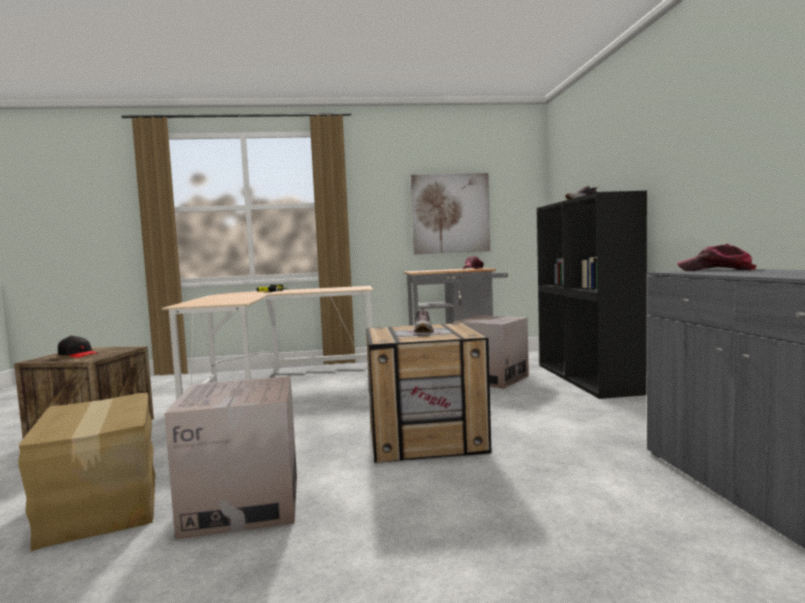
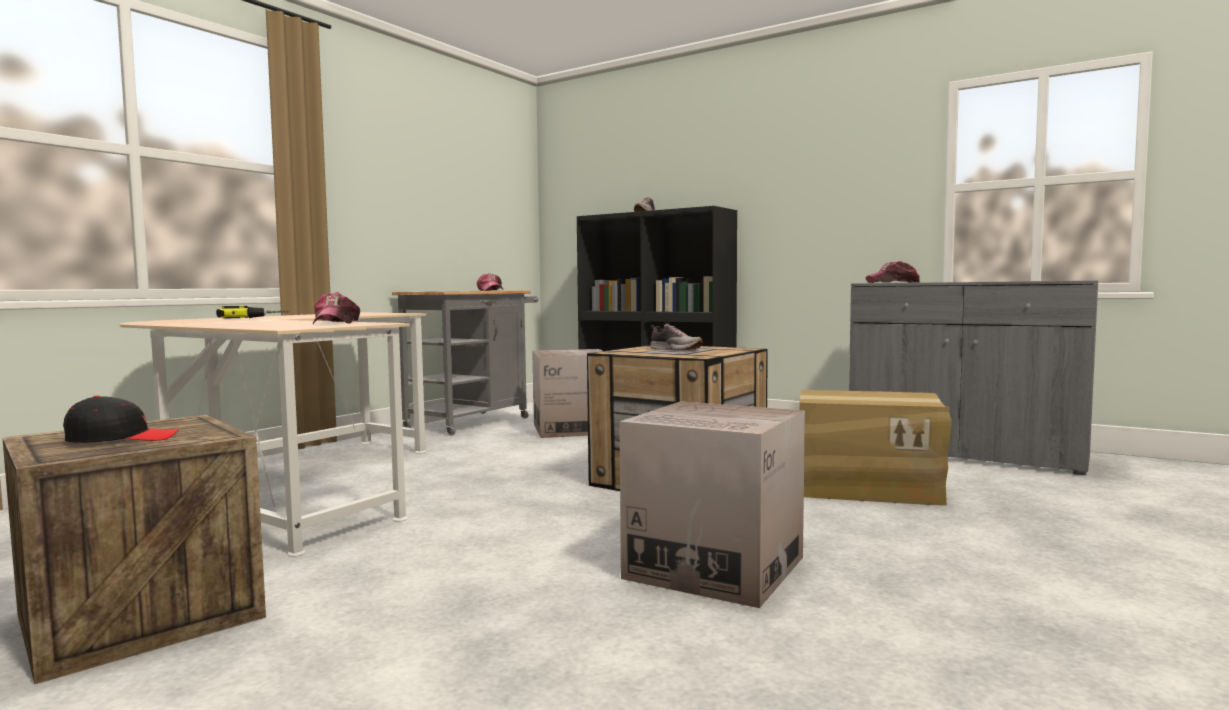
camera: 50 degrees left, 0 degrees up
(104, 504) = (565, 634): cardboard box -> cardboard box (868, 487)
(235, 301) = (336, 323): none -> cap
(450, 213) = (445, 211): picture -> none

